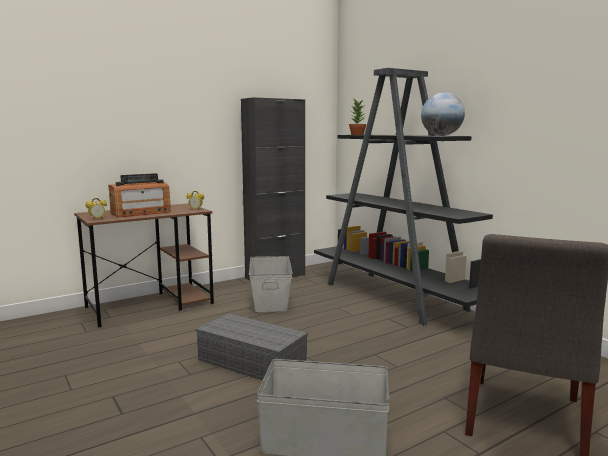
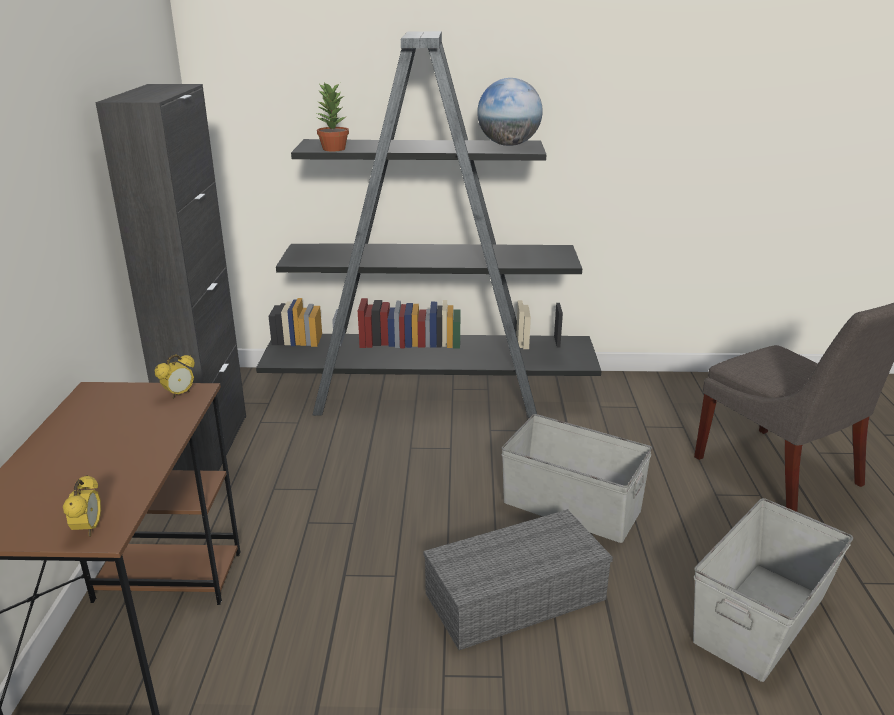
camera: 55 degrees left, 15 degrees up
(141, 213) = (106, 458): radio -> none
(271, 299) = (305, 488): grey storage box -> grey storage box (571, 505)

